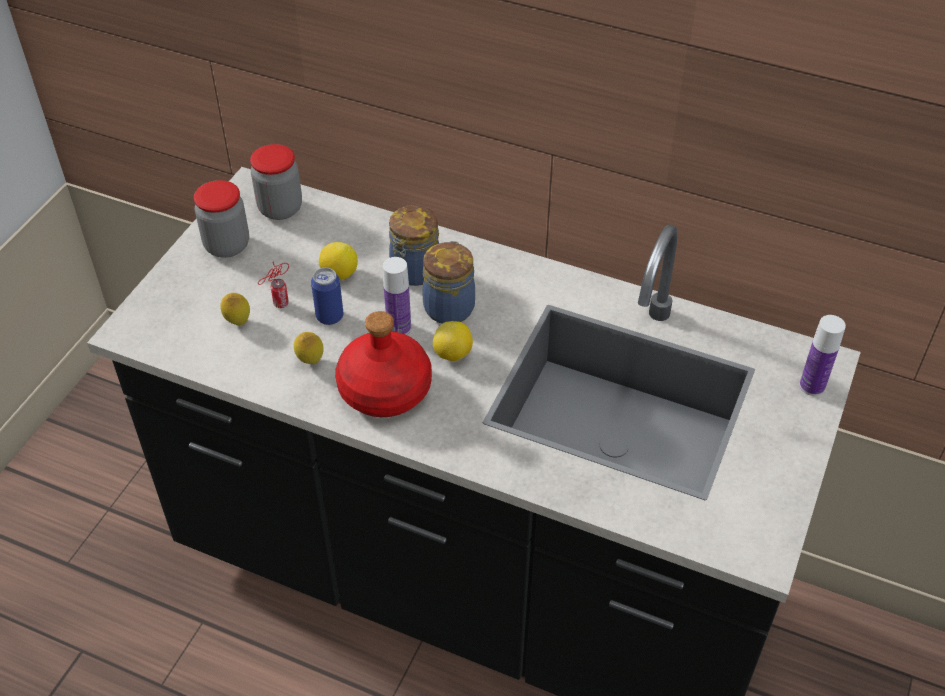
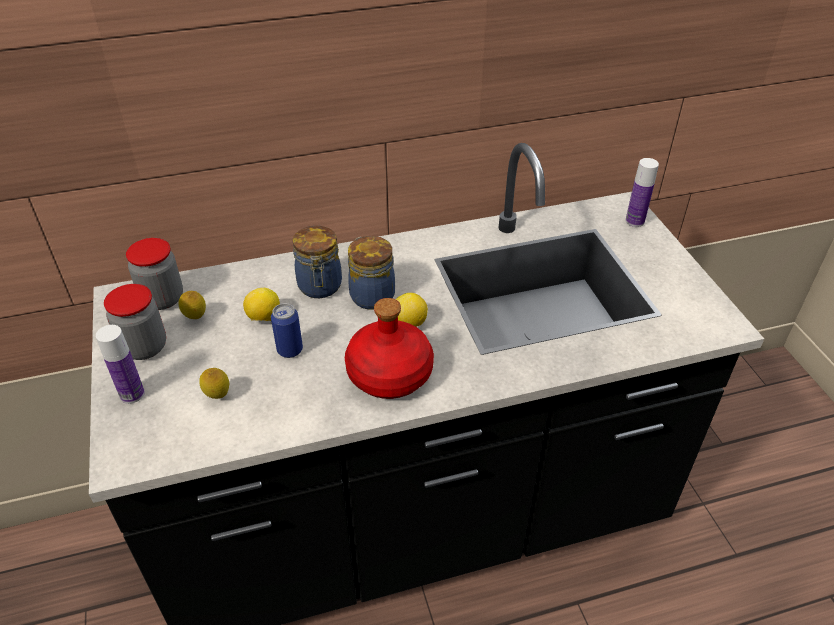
camera: 40 degrees left, 5 degrees down
(279, 304) = (239, 364): can -> none
(310, 361) = (311, 389): lemon -> lemon (195, 318)
(399, 328) = (351, 328): bottle -> bottle (132, 394)

